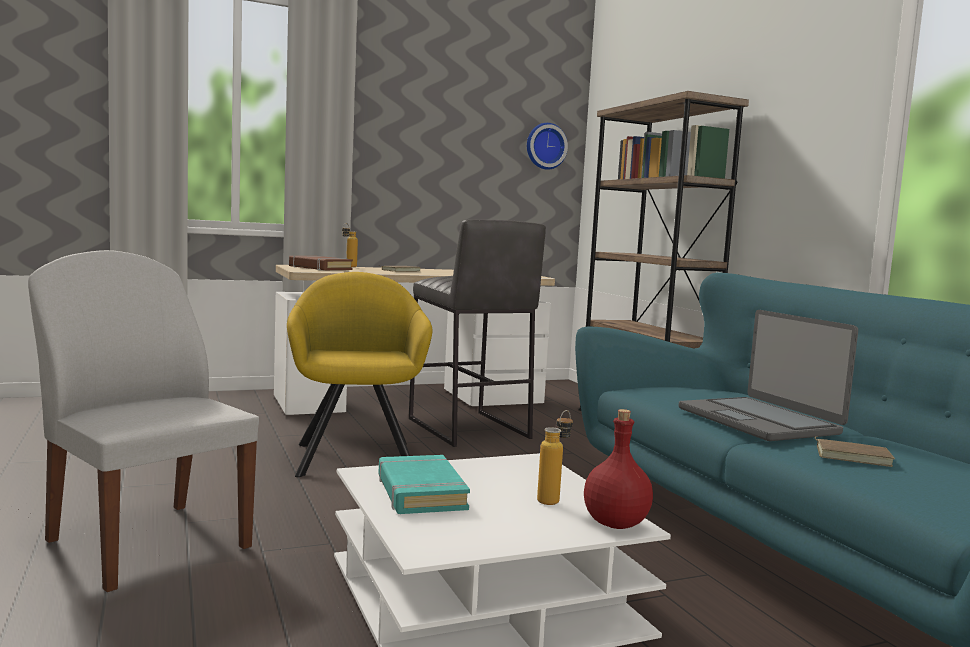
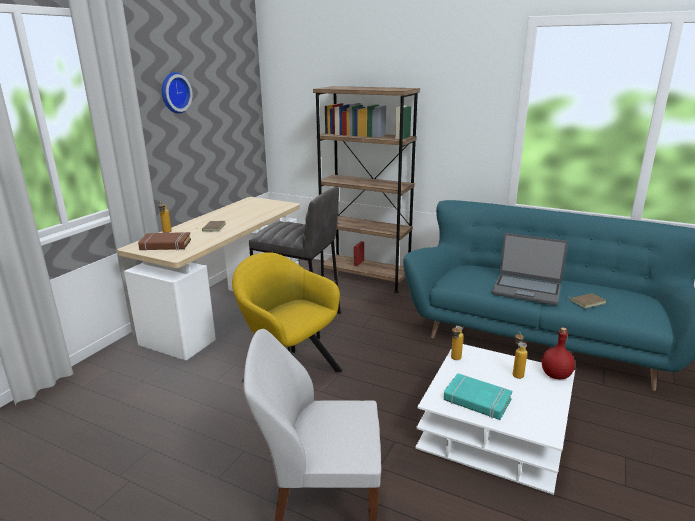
camera: 40 degrees left, 15 degrees up
(495, 461) = (454, 360): none -> bottle
(545, 146) = (243, 100): wall clock -> wall clock (174, 92)

